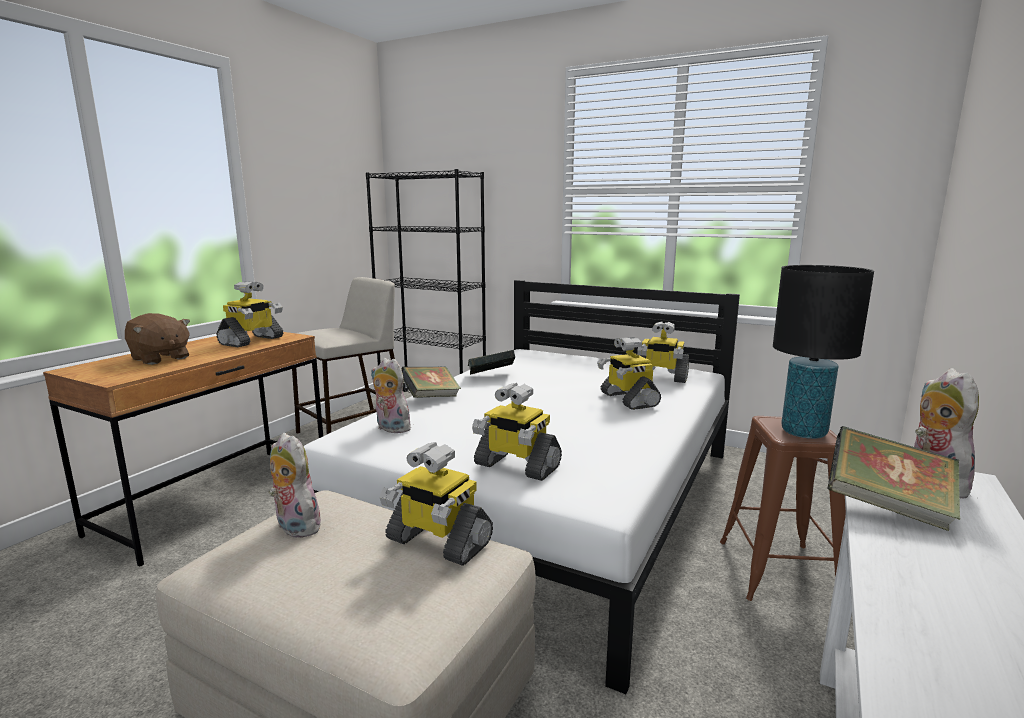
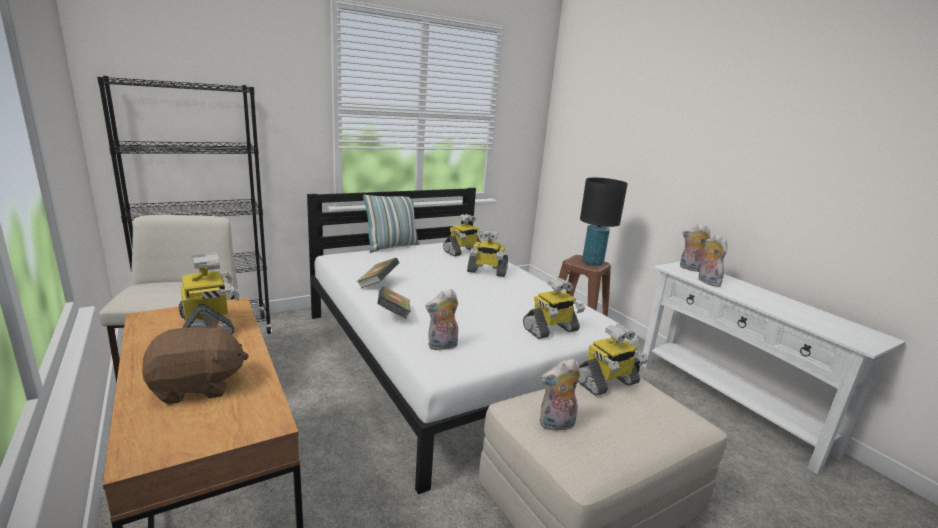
camera: 60 degrees left, 5 degrees up
(598, 357) = (392, 247): none -> pillow
(887, 507) = (706, 282): book -> plush toy

